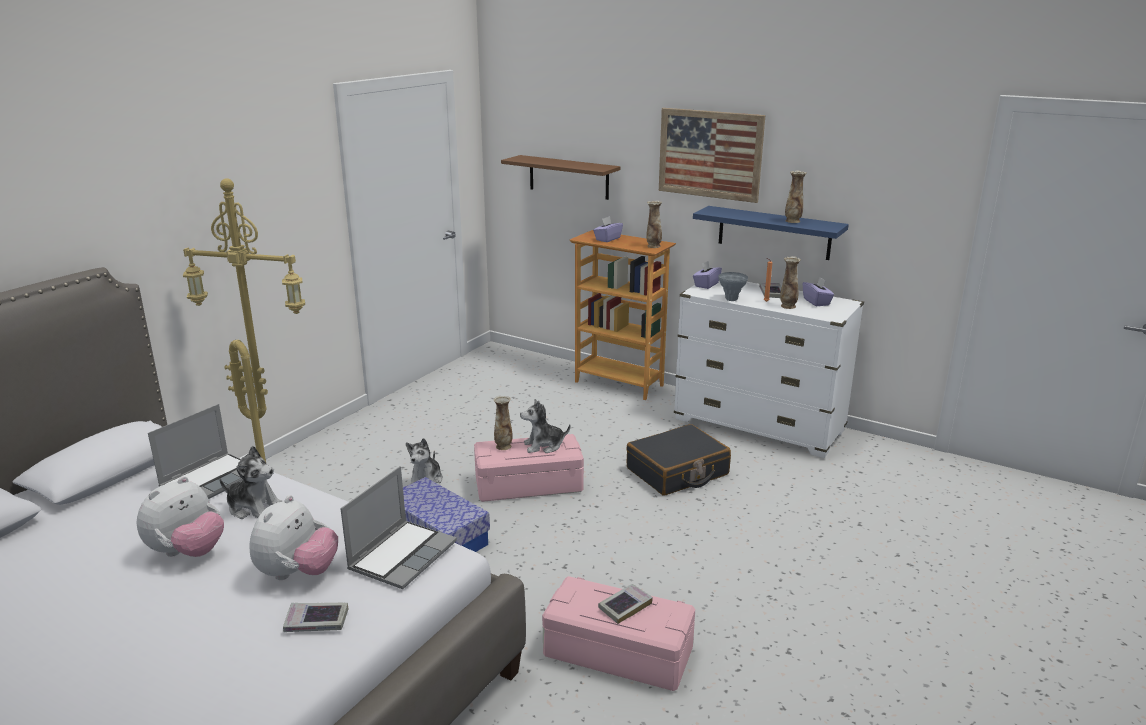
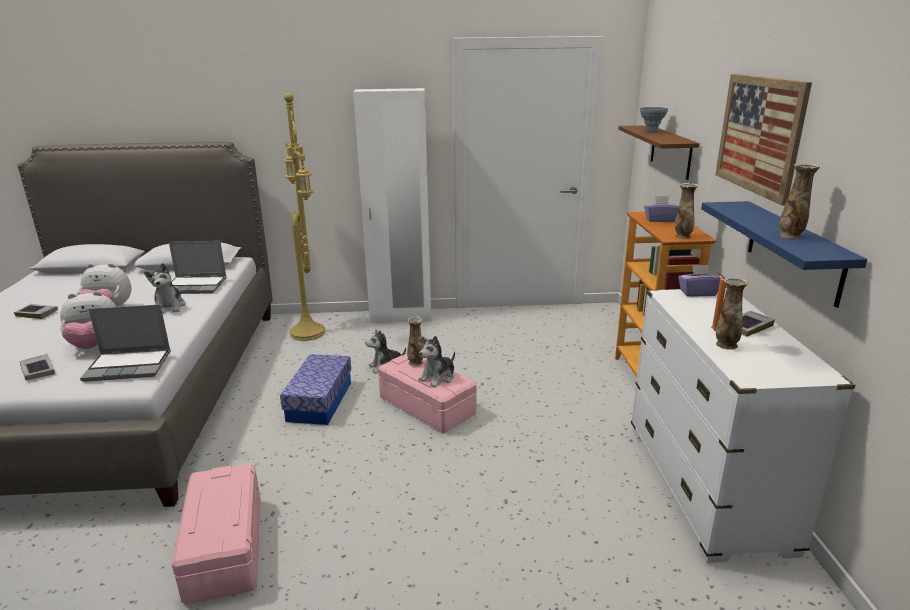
camera: 55 degrees right, 0 degrees up
(334, 438) = (400, 317): none -> white wardrobe
(544, 446) = (438, 377): plush toy -> plush toy turned 90 degrees counterclockwise
(625, 606) = (219, 508): book -> book (37, 313)
(677, 472) = (538, 470): black suitcase -> none
(731, 299) = (681, 313): grey vase -> grey vase (651, 131)
(816, 302) = (779, 356): purple tissue box -> none

